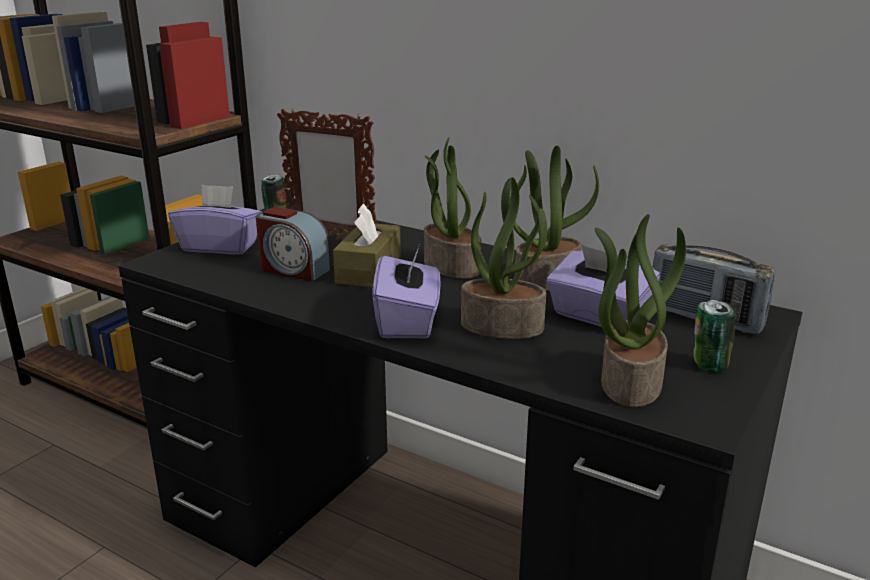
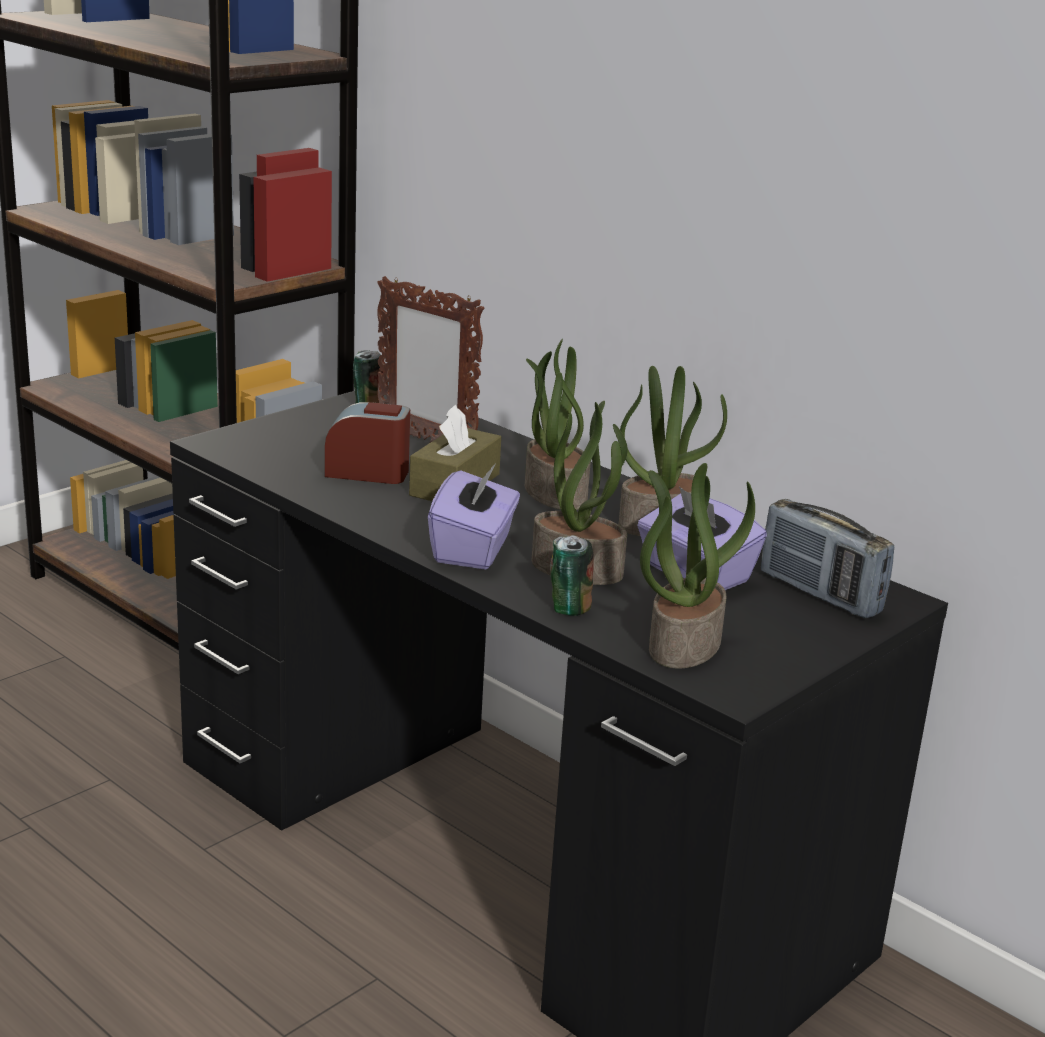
camera: 10 degrees right, 0 degrees up
(220, 246) = (290, 433): purple tissue box -> none
(294, 269) = (367, 473): alarm clock -> alarm clock turned 150 degrees clockwise
(708, 365) = (784, 641): can -> can (568, 608)

